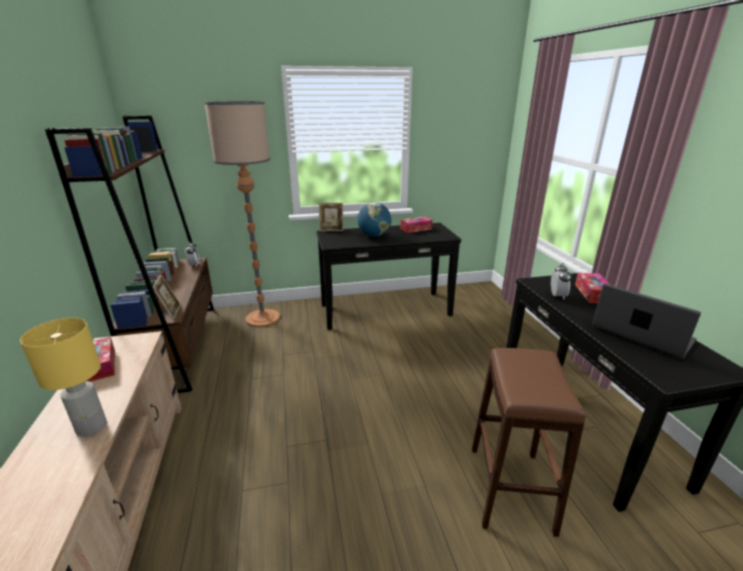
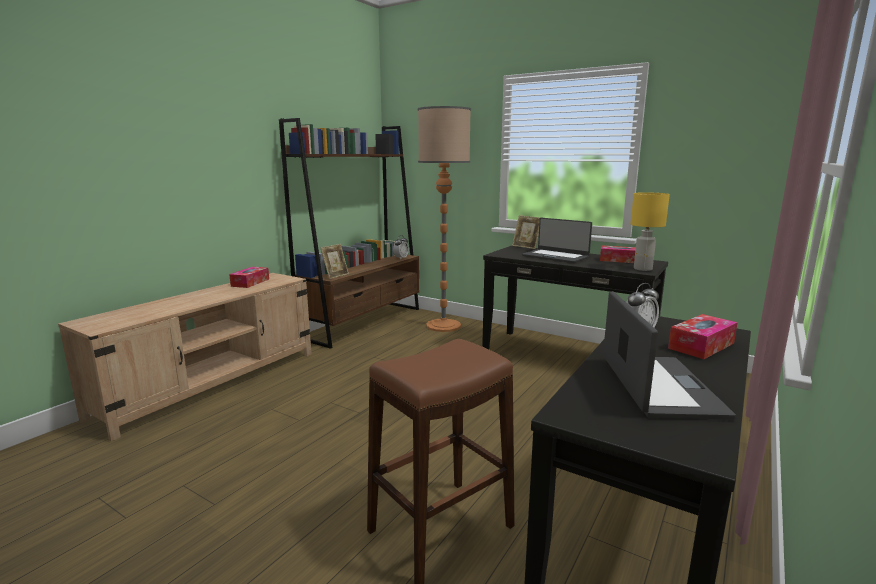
camera: 45 degrees right, 10 degrees down
(92, 427) = (198, 301): yellow table lamp -> yellow table lamp (643, 269)
(374, 236) = (555, 256): globe -> laptop

